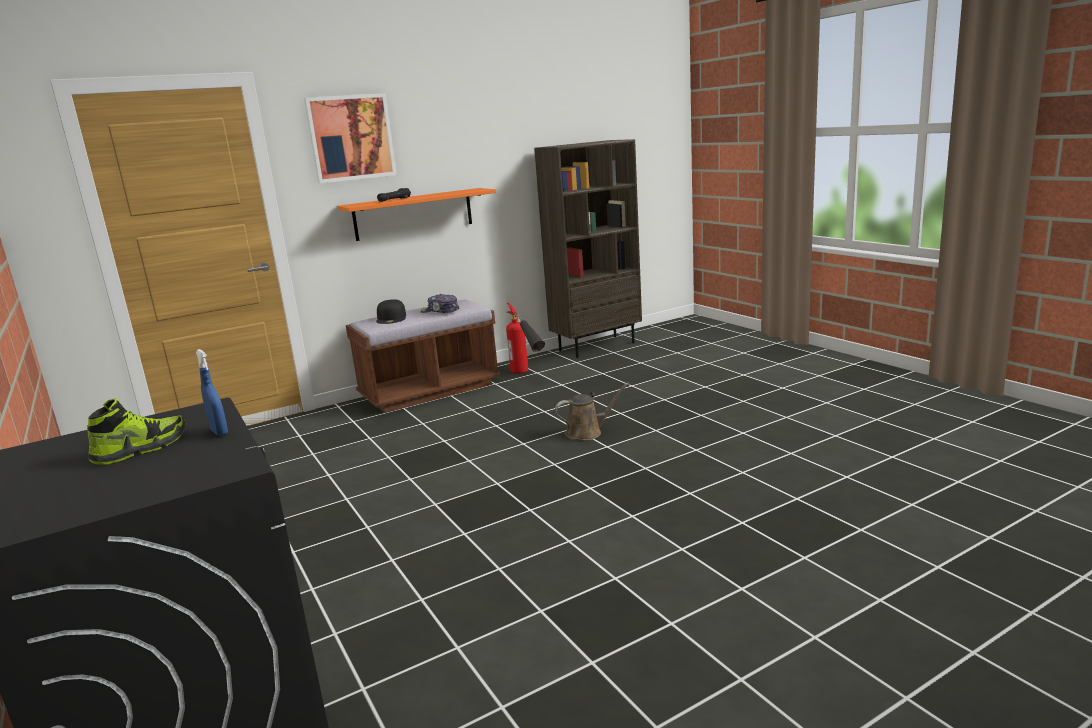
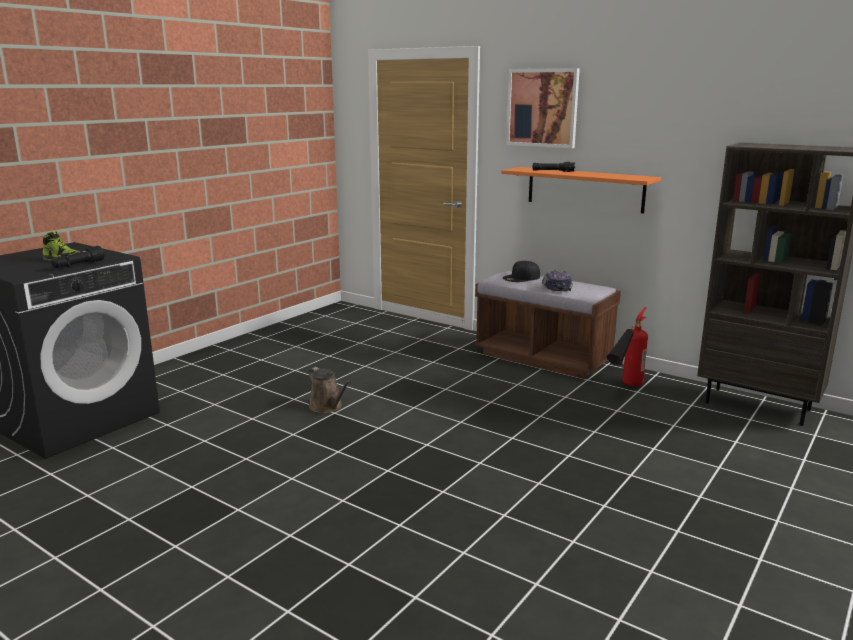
camera: 65 degrees right, 0 degrees up
(219, 432) = (78, 265): blue spray bottle -> black flashlight
(587, 432) = (505, 447): brown watering can -> brown watering can (327, 407)

